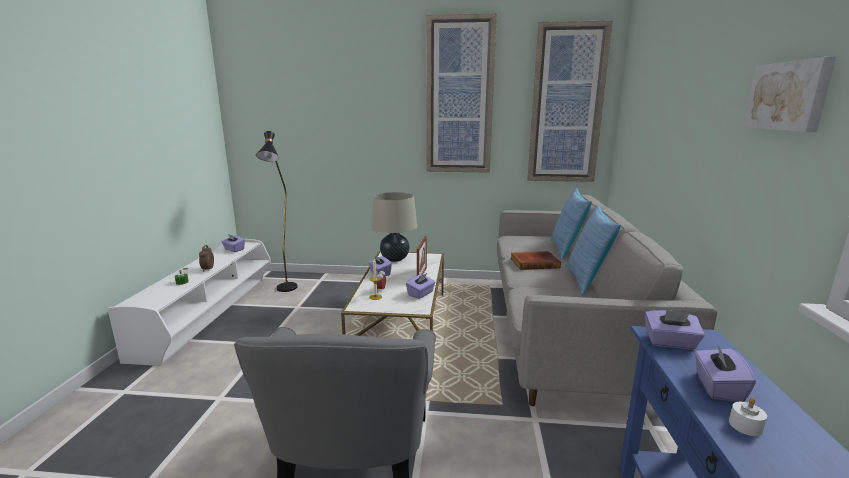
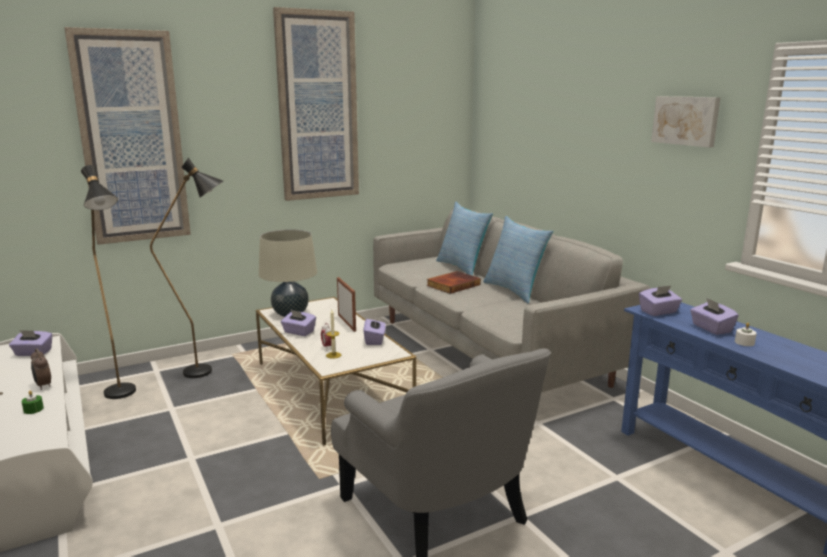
camera: 35 degrees left, 0 degrees up
(346, 289) = (208, 371): none -> black floor lamp
(566, 105) = (427, 114): picture -> picture (131, 138)

